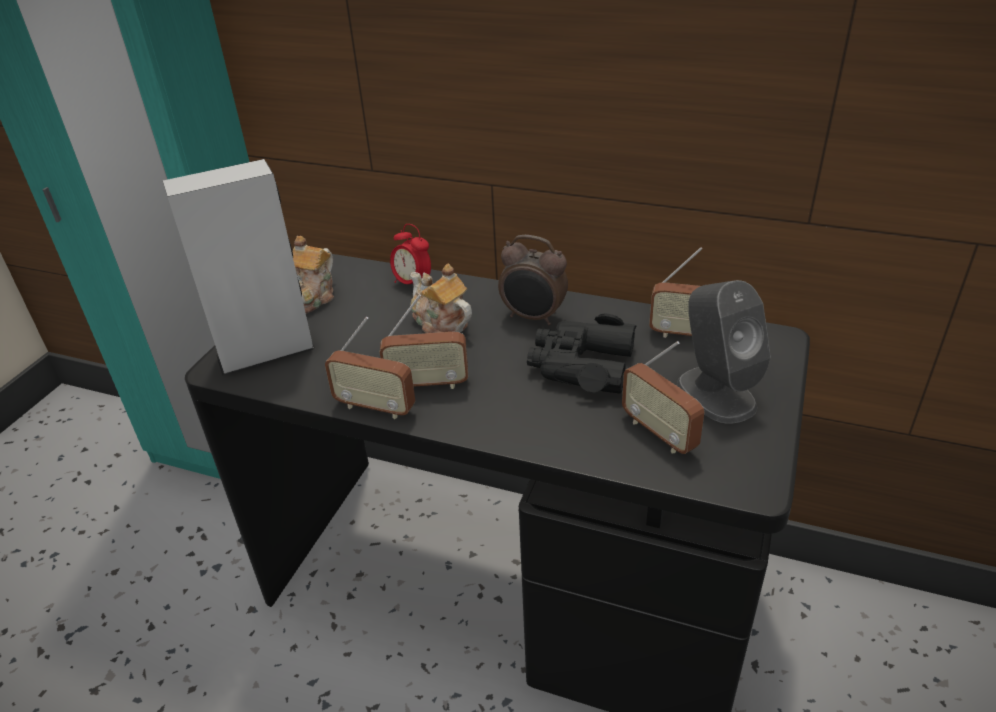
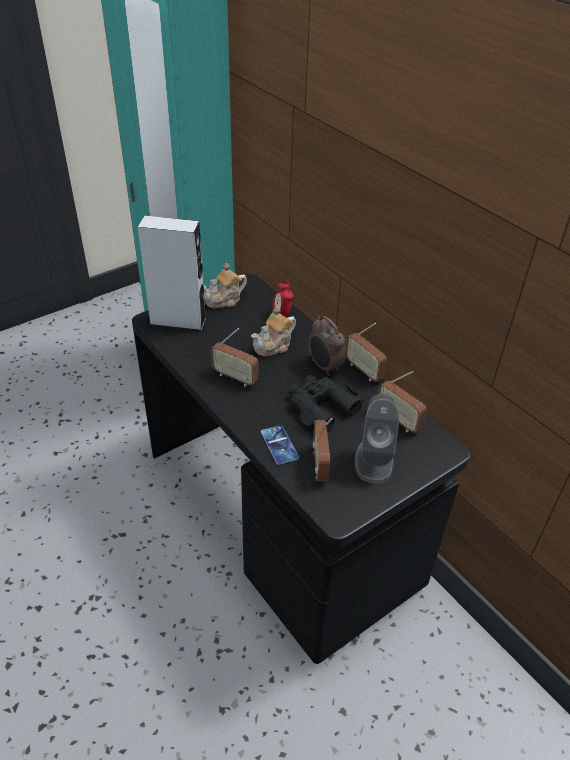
camera: 30 degrees right, 5 degrees up
(375, 407) = (200, 377): radio -> radio (363, 370)
(440, 322) = (274, 346): teapot -> teapot turned 120 degrees counterclockwise
(580, 437) = (279, 445): none -> phone

